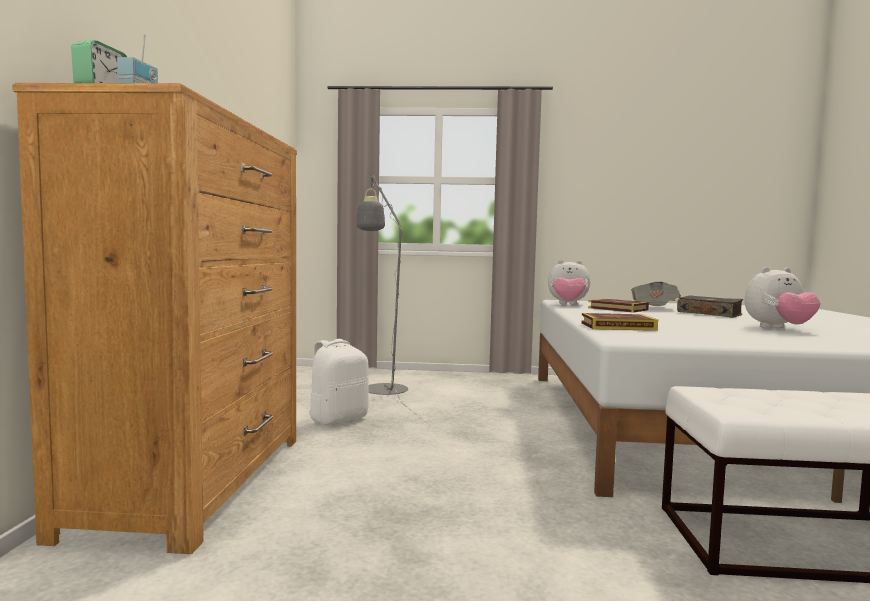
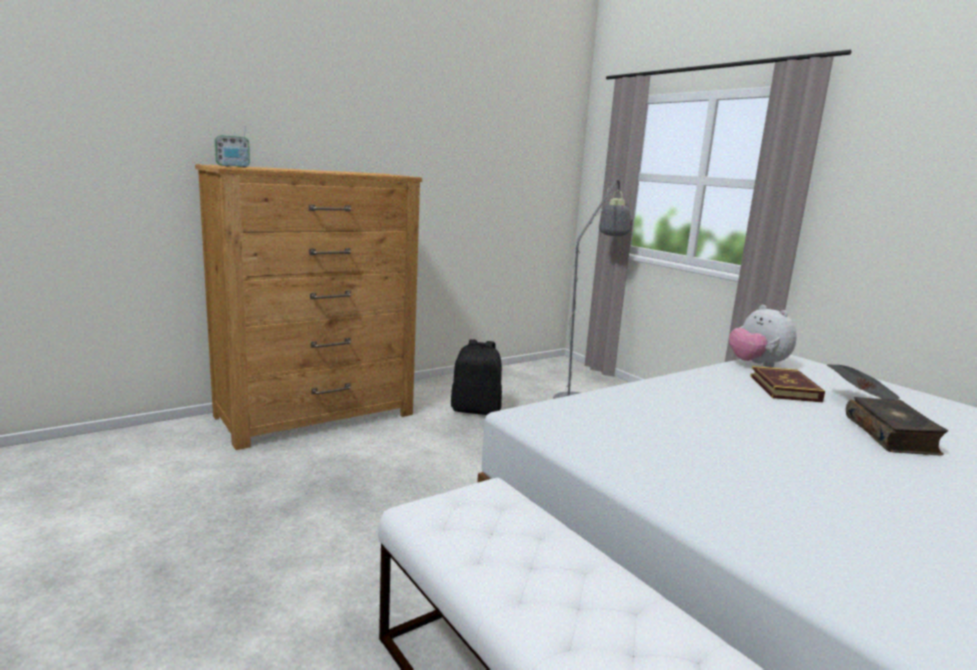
camera: 50 degrees right, 10 degrees up
(338, 418) = (476, 410): white backpack -> black backpack
(617, 326) = (615, 404): book -> none
(778, 328) = (828, 484): plush toy -> none

